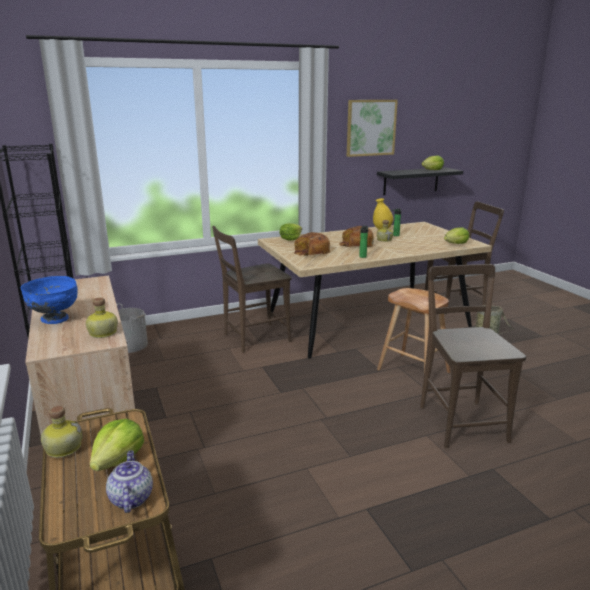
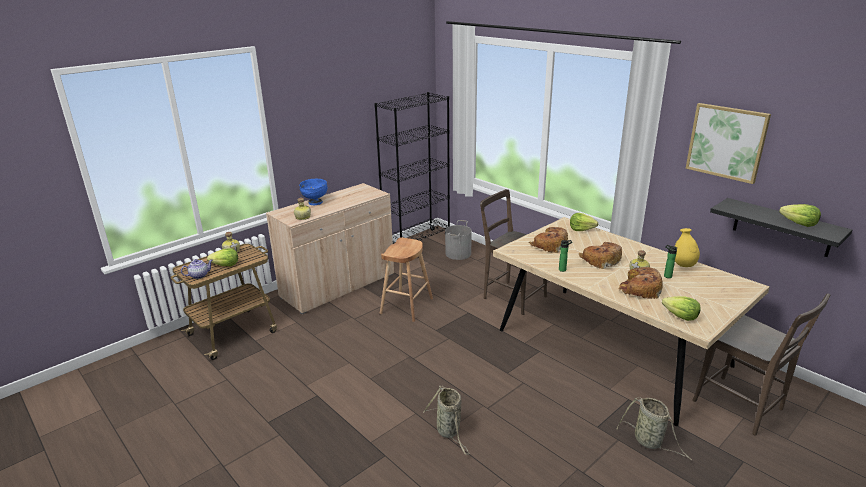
camera: 70 degrees right, 5 degrees up
(412, 245) = (639, 289): none -> bread
(413, 371) = (521, 392): brown stool -> brown stool (406, 306)
(460, 420) = (449, 431): brown chair -> basket

